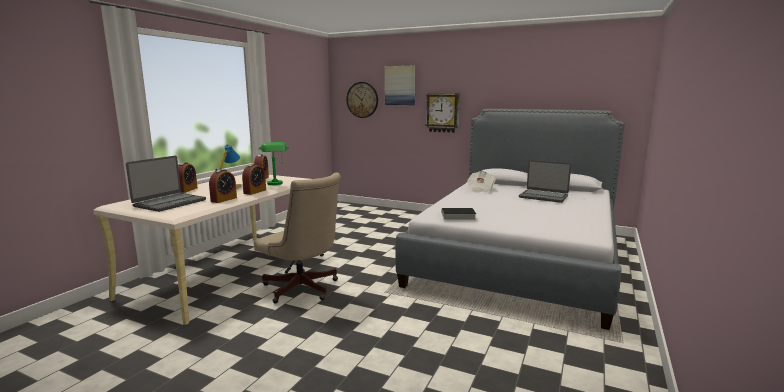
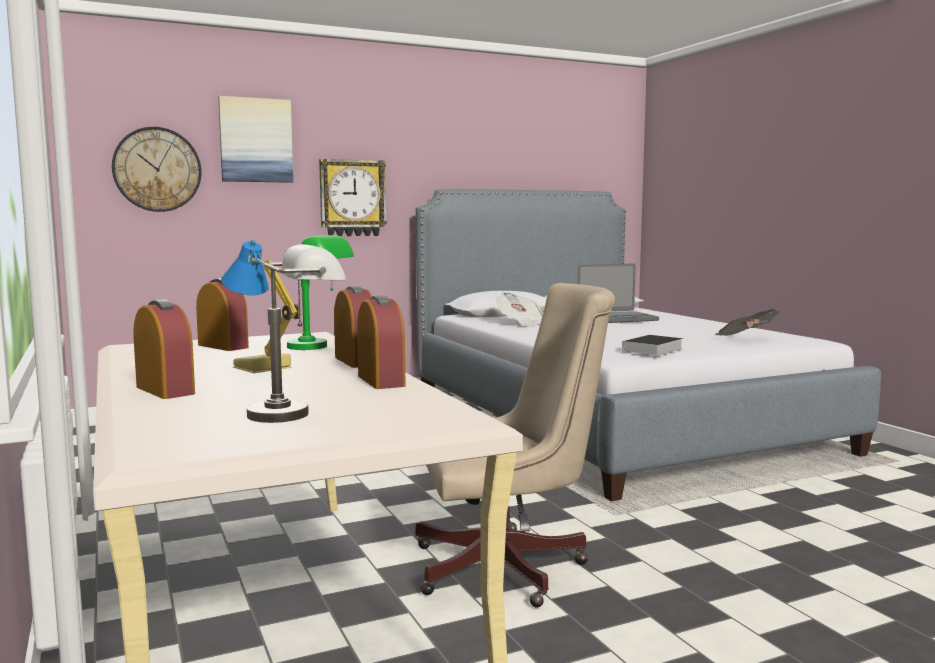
camera: 50 degrees left, 5 degrees down
(169, 203) = (299, 412): laptop -> grey table lamp
(547, 224) = (745, 339): none -> newspaper

